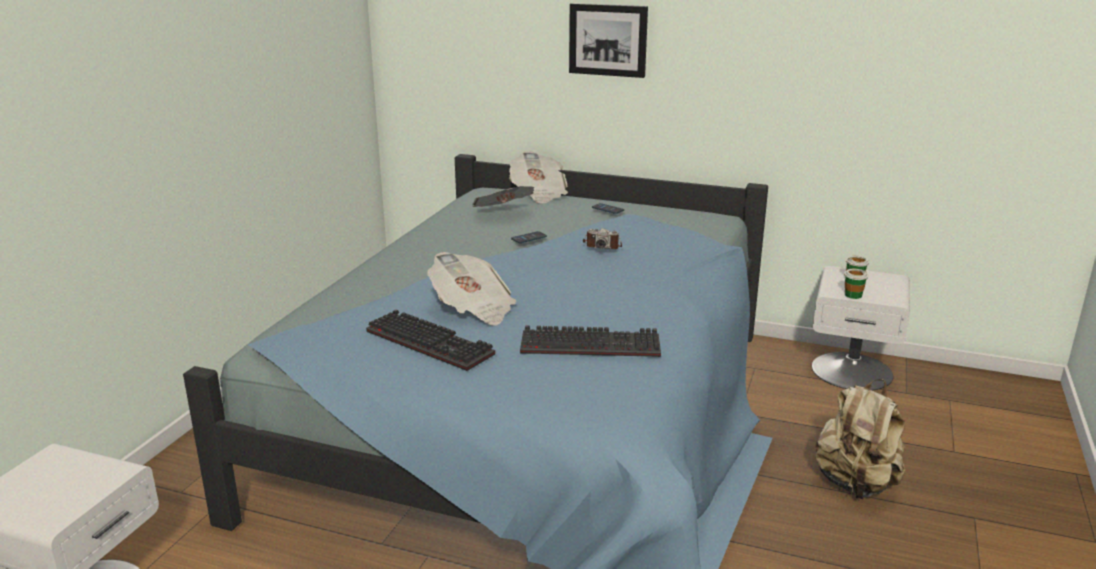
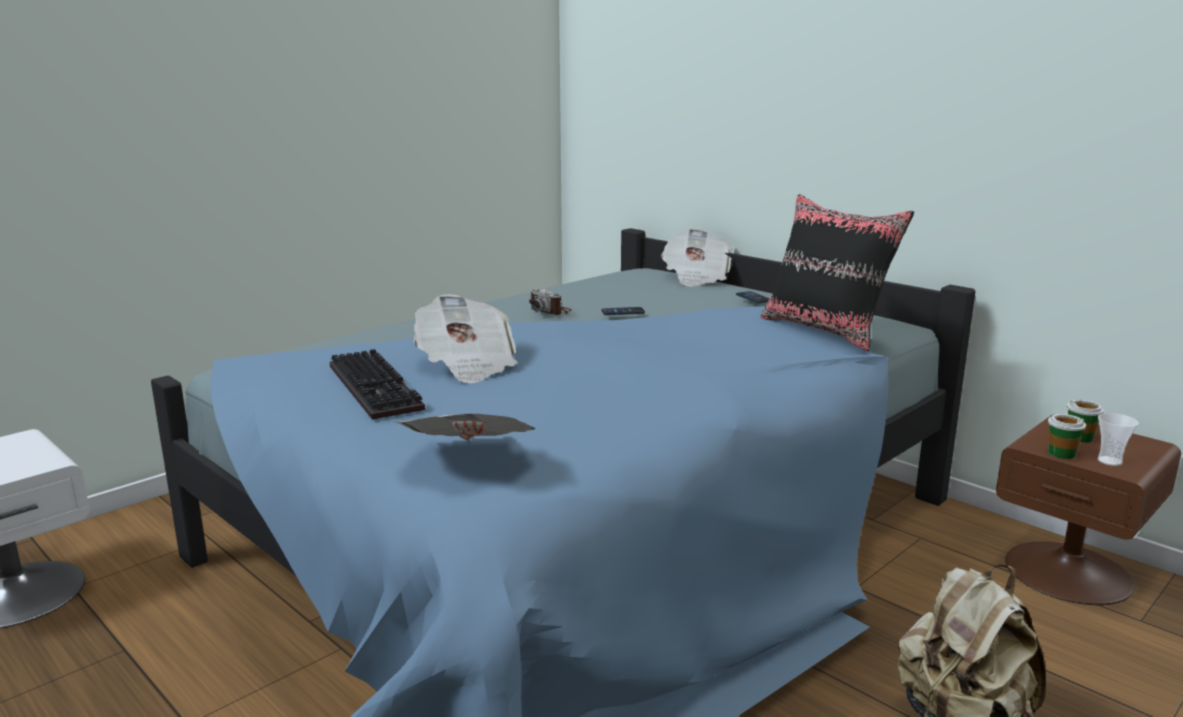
camera: 25 degrees right, 5 degrees down
(503, 214) = (630, 290): newspaper -> newspaper (470, 461)
(592, 344) = (550, 421): keyboard -> none
(602, 246) = (699, 330): camera -> camera (550, 311)
(608, 40) = (790, 92): picture -> none
(686, 232) = (826, 331): none -> black pillow
(852, 370) = (1069, 571): white nightstand -> brown nightstand
(881, 295) = (1109, 461): none -> cup

